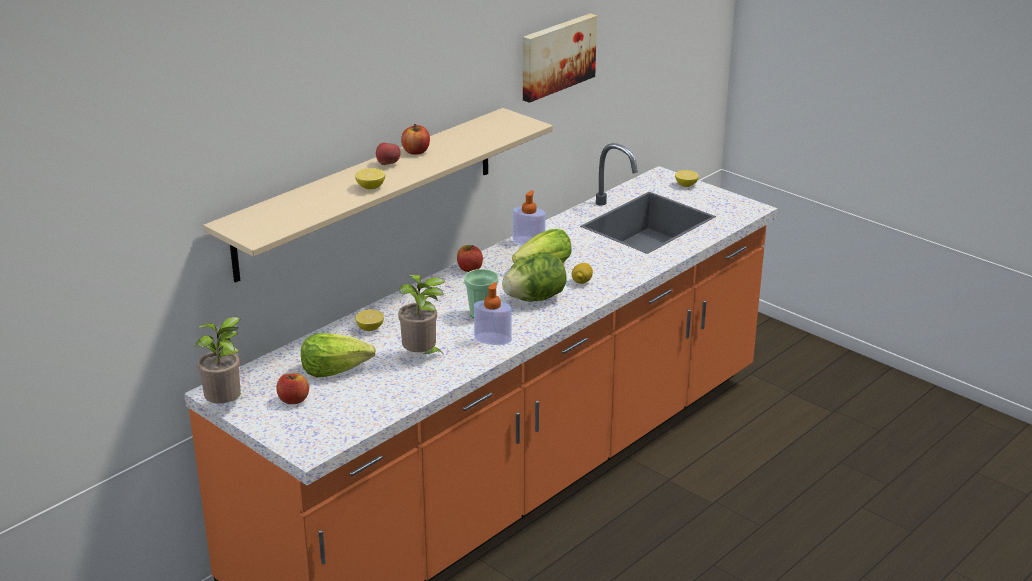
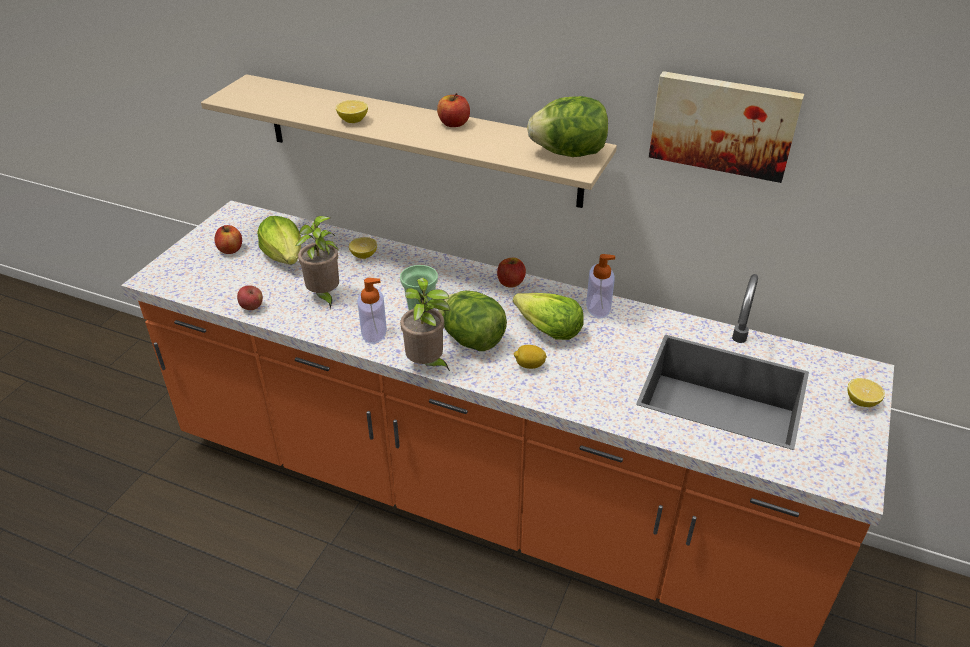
camera: 70 degrees right, 10 degrees up
(226, 405) = (215, 222): potted plant -> potted plant (427, 365)
(388, 164) = (414, 117): apple -> apple (252, 307)
(504, 123) = (569, 153): none -> lettuce

